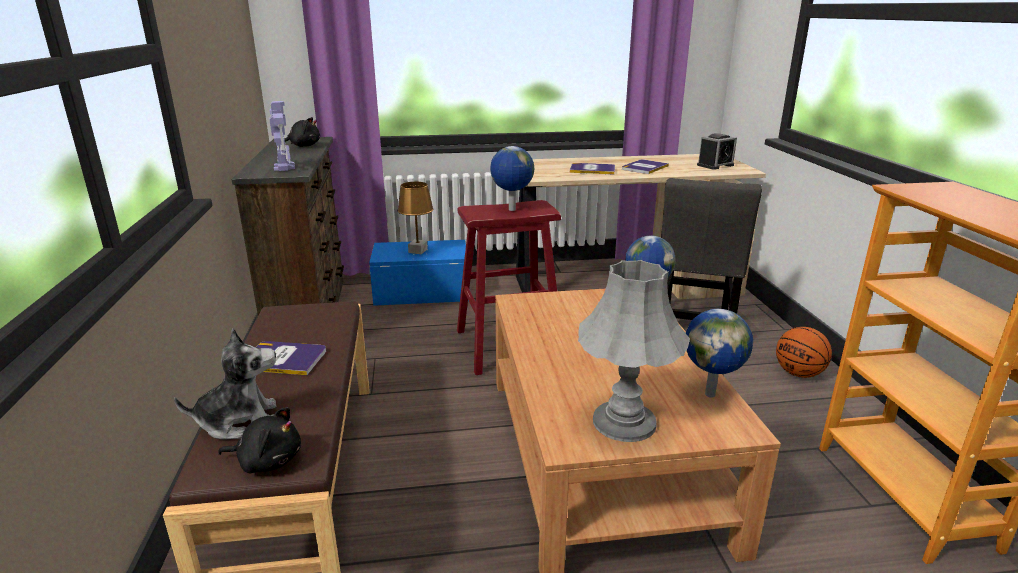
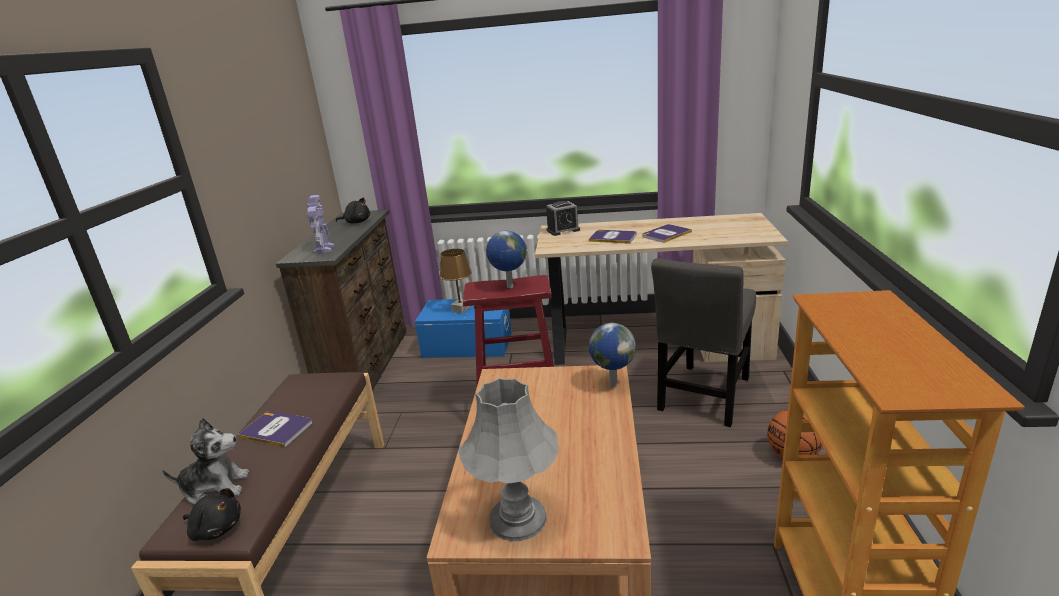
camera: 15 degrees right, 0 degrees up
(711, 394) = (615, 495): globe -> none
(715, 165) = (741, 230): alarm clock -> alarm clock (563, 230)

